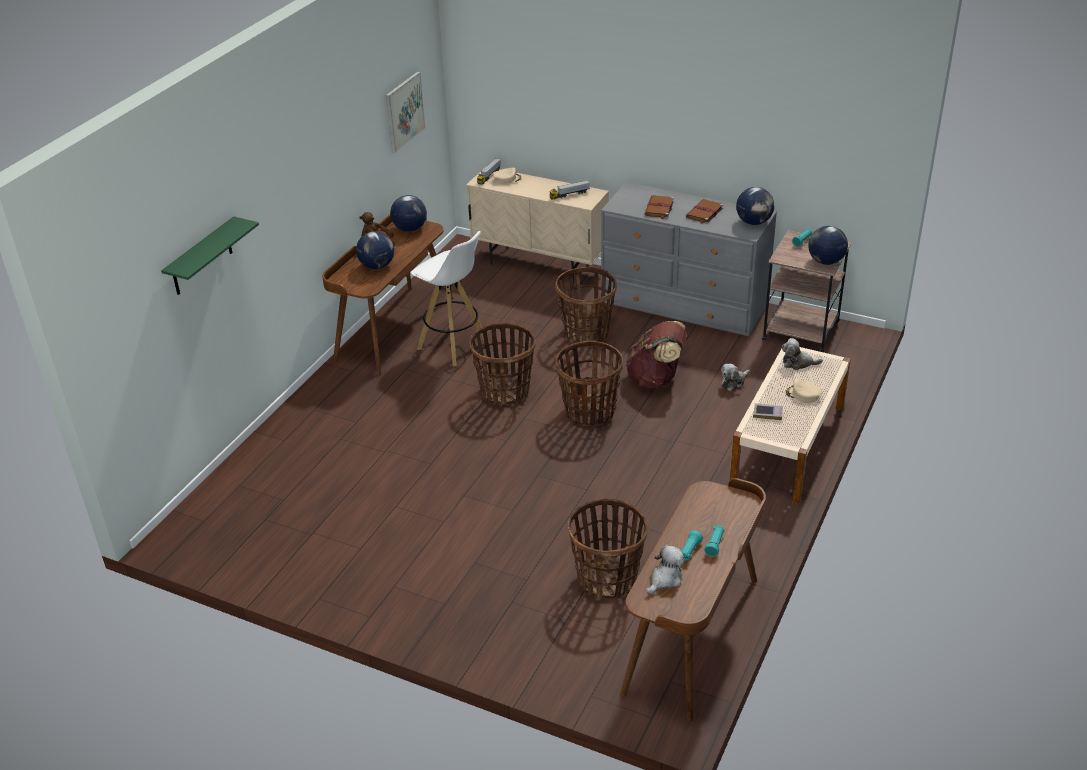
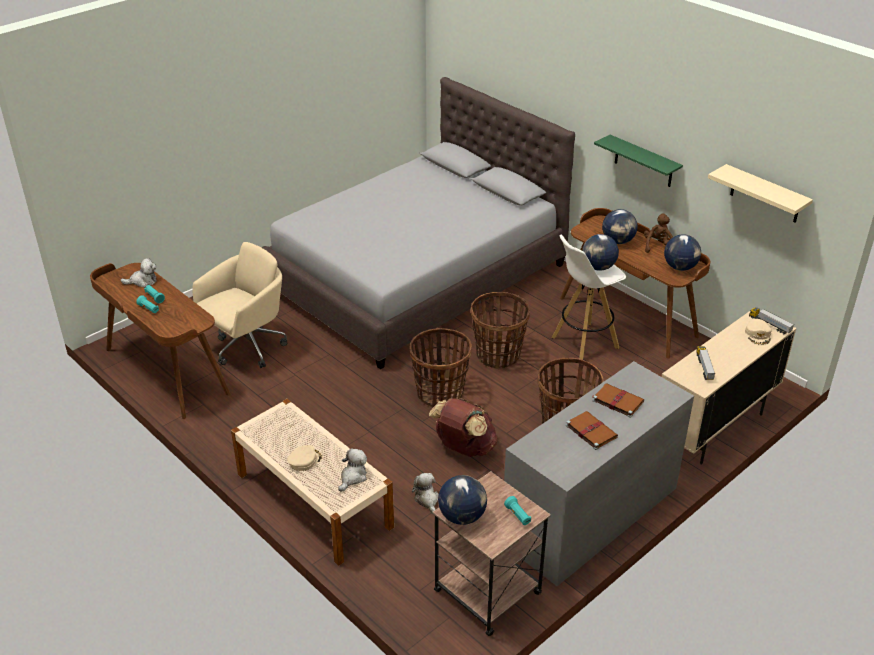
camera: 110 degrees right, 0 degrees up
(201, 257) = (515, 81): green shelf -> green shelf (643, 161)
(380, 487) = (418, 277): none -> grey bed
(404, 111) = (765, 194): picture -> beige shelf
(607, 580) = (247, 350): basket -> beige office chair
(665, 579) = (143, 281): plush toy -> plush toy turned 75 degrees counterclockwise
(754, 222) = (549, 462): globe -> globe (598, 267)
(767, 413) = (296, 427): book -> none

